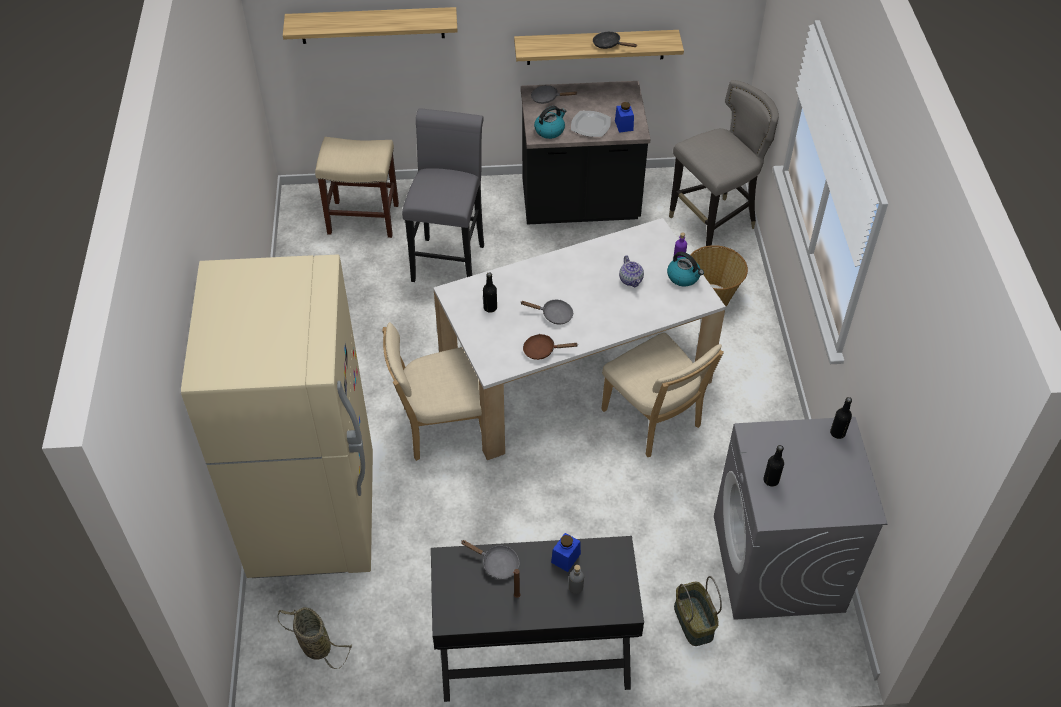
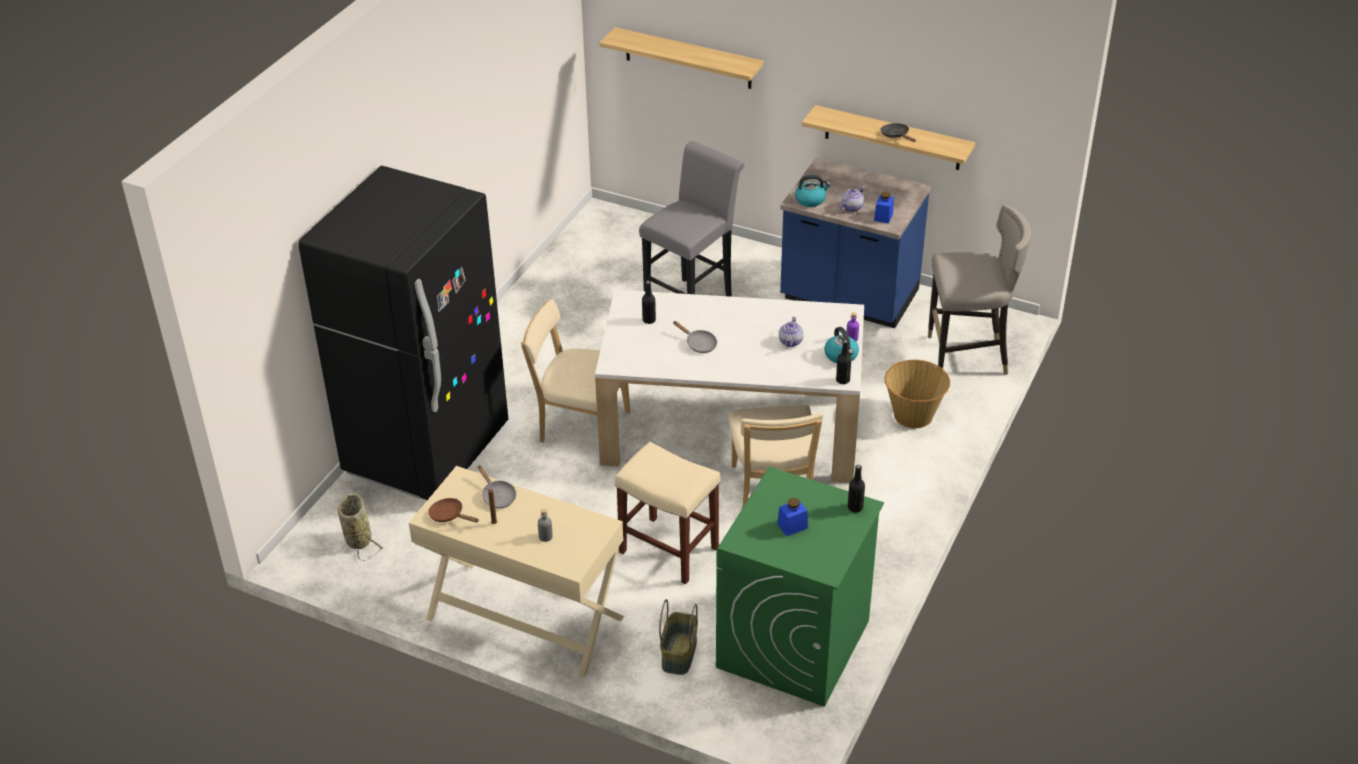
camera: 30 degrees right, 10 degrees down
(313, 516) = (427, 450): beige fridge -> black fridge
(362, 219) = (640, 246): beige stool -> beige stool (667, 550)
(534, 654) = (524, 618): black console table -> beige console table
(542, 350) = (666, 366): brown frying pan -> brown frying pan (449, 516)
(547, 98) = (831, 174): grey frying pan -> none
(565, 558) = (555, 514): blue jar -> blue jar (792, 526)
(580, 204) = (849, 298): black counter -> blue counter
(590, 125) = (851, 207): plate -> teapot
(771, 480) = (762, 517): black bottle -> black bottle (842, 380)
(778, 564) = (793, 645): grey washing machine -> green washing machine

